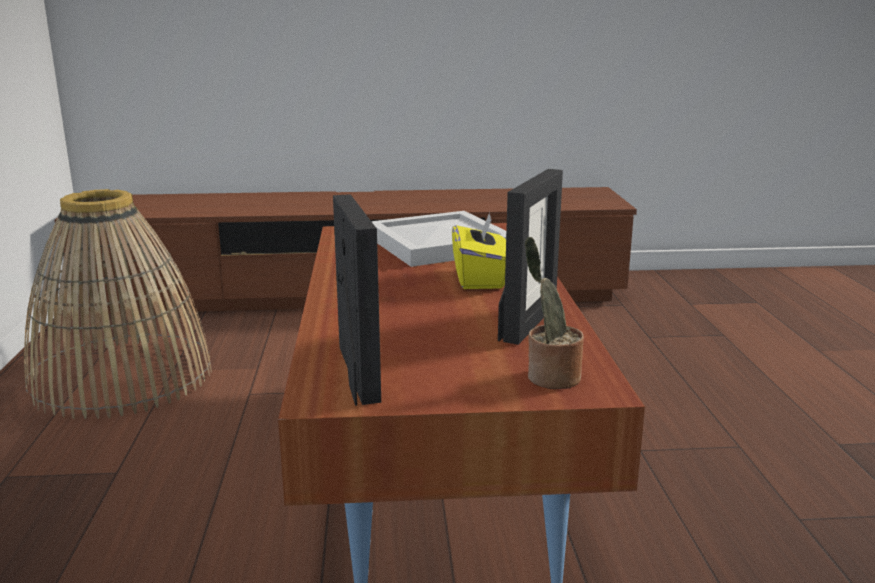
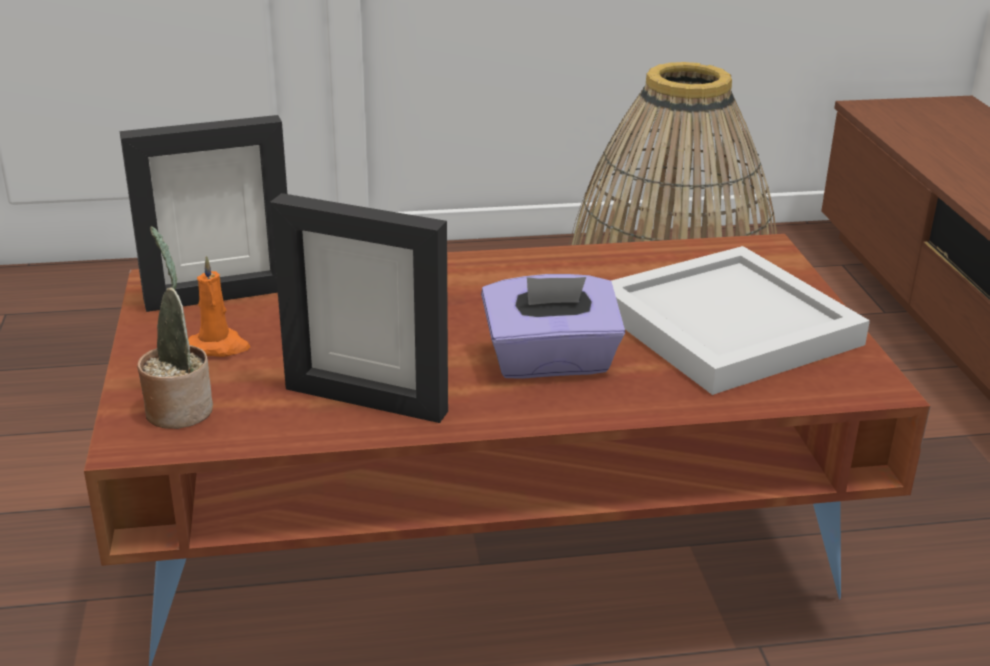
camera: 85 degrees right, 10 degrees up
(452, 369) = (219, 347): none -> orange candle
(480, 279) = (550, 362): yellow tissue box -> purple tissue box

